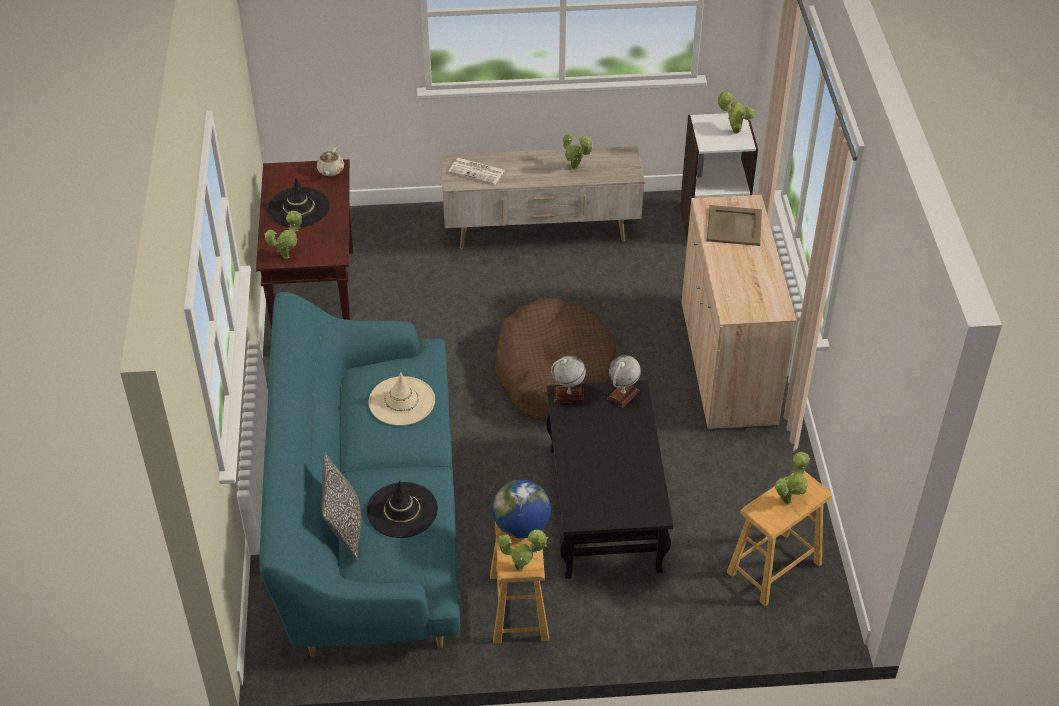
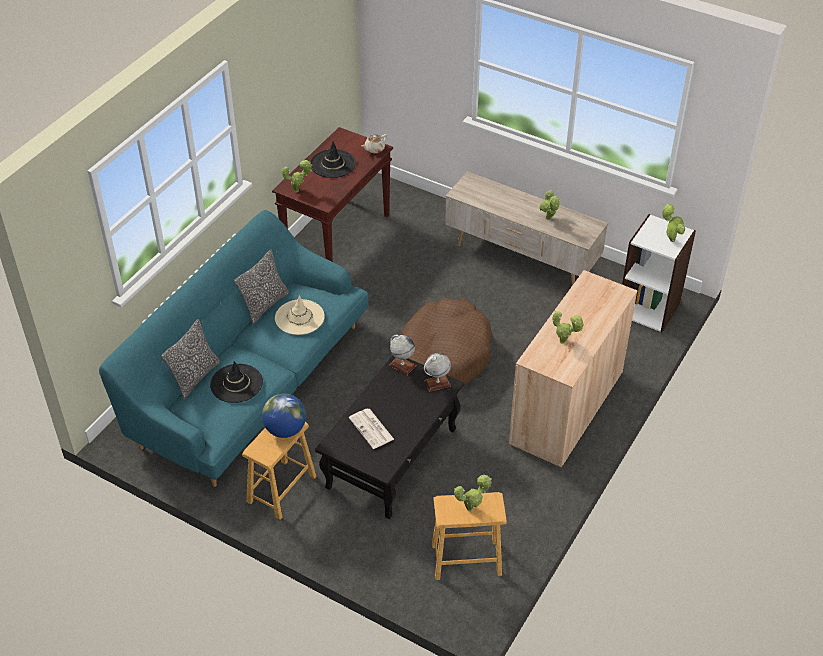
camera: 35 degrees right, 0 degrees up
(346, 408) = (264, 305): none -> pillow
(477, 171) = (480, 192): newspaper -> newspaper (372, 429)
(522, 568) = (261, 455): potted plant -> potted plant (564, 342)
(734, 225) = (595, 302): beige tray -> none

